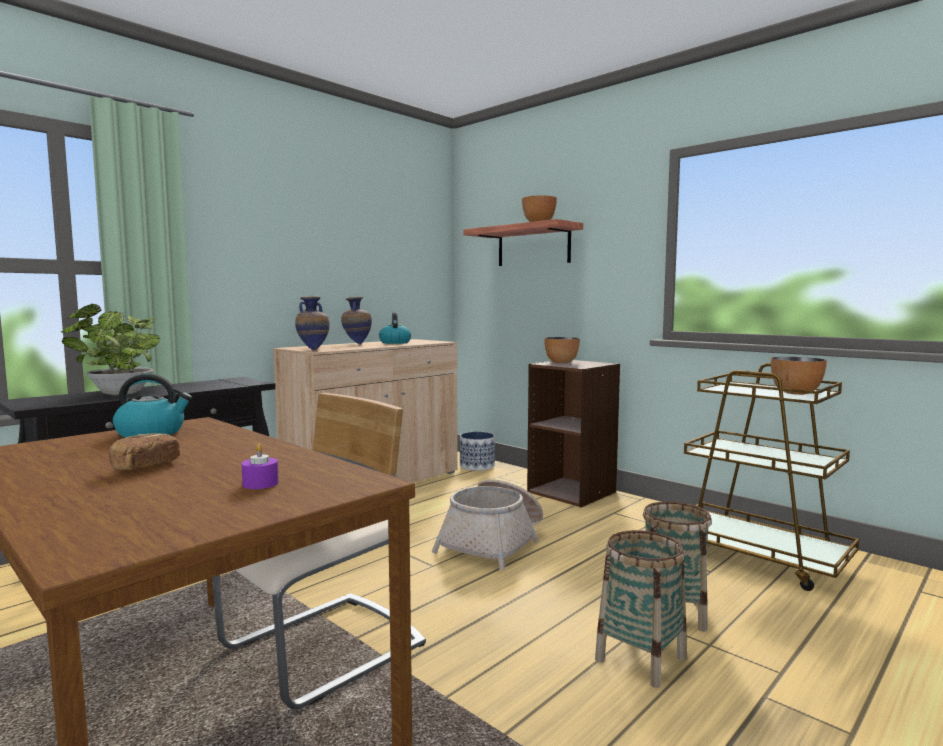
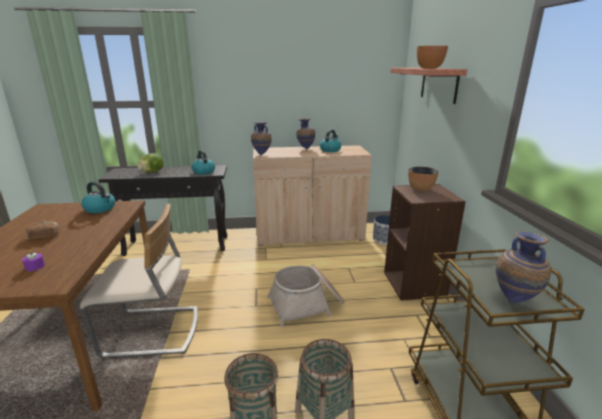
camera: 40 degrees right, 15 degrees up
(118, 394) = (152, 172): potted plant -> lettuce
(226, 384) = (203, 171): none -> kettle
(796, 393) = (515, 301): bowl -> vase

